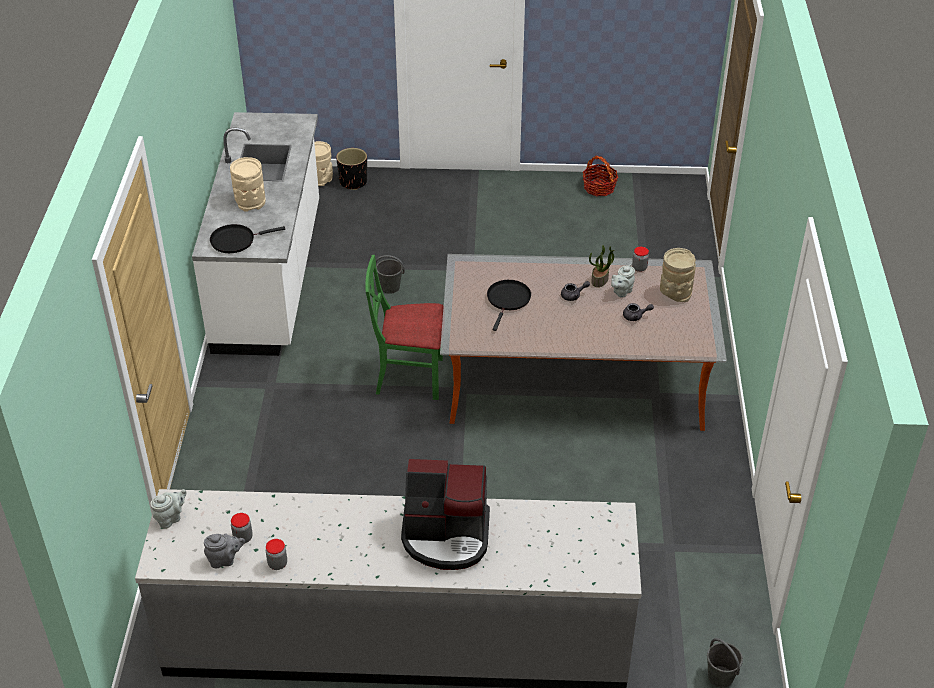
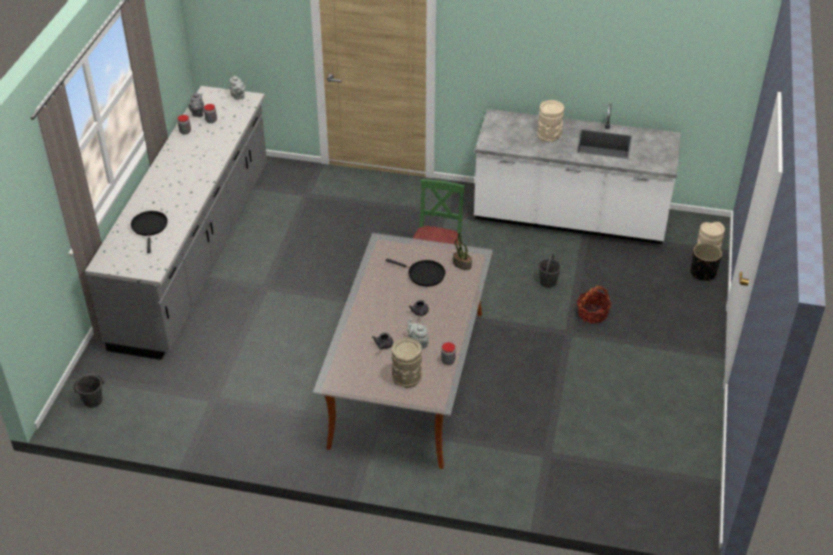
camera: 100 degrees right, 0 degrees up
(235, 240) = (501, 127): black frying pan -> black frying pan (150, 227)
(446, 536) = (173, 195): coffee machine -> none
(599, 188) = (692, 446): basket -> basket (592, 313)
(600, 280) = (437, 332): potted plant -> potted plant (461, 264)

